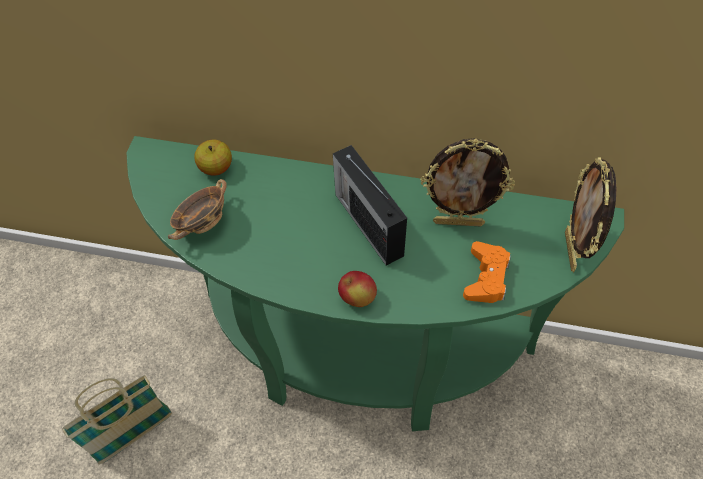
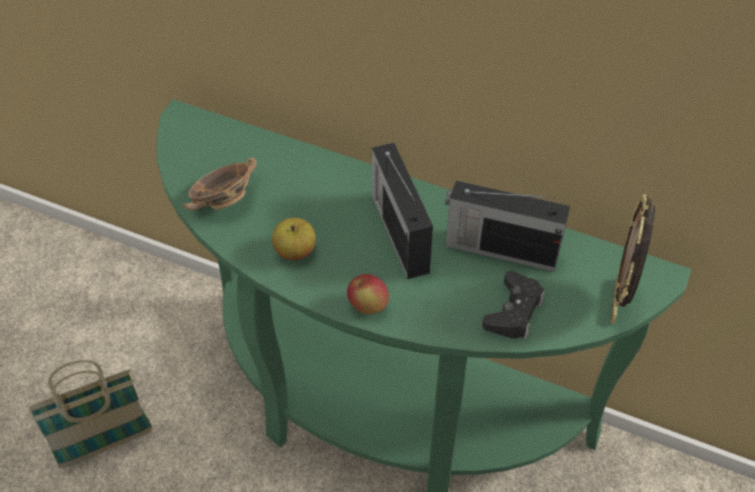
camera: 10 degrees right, 5 degrees down
(216, 168) = (251, 147): apple -> apple (295, 251)
(458, 222) = (499, 249): picture frame -> radio
(486, 277) = (514, 311): orange game controller -> black game controller

